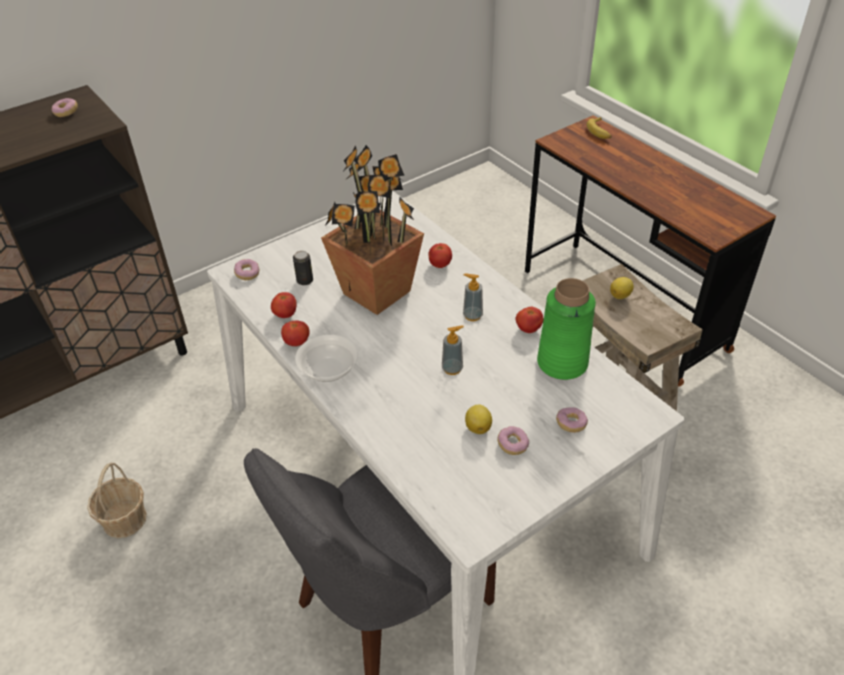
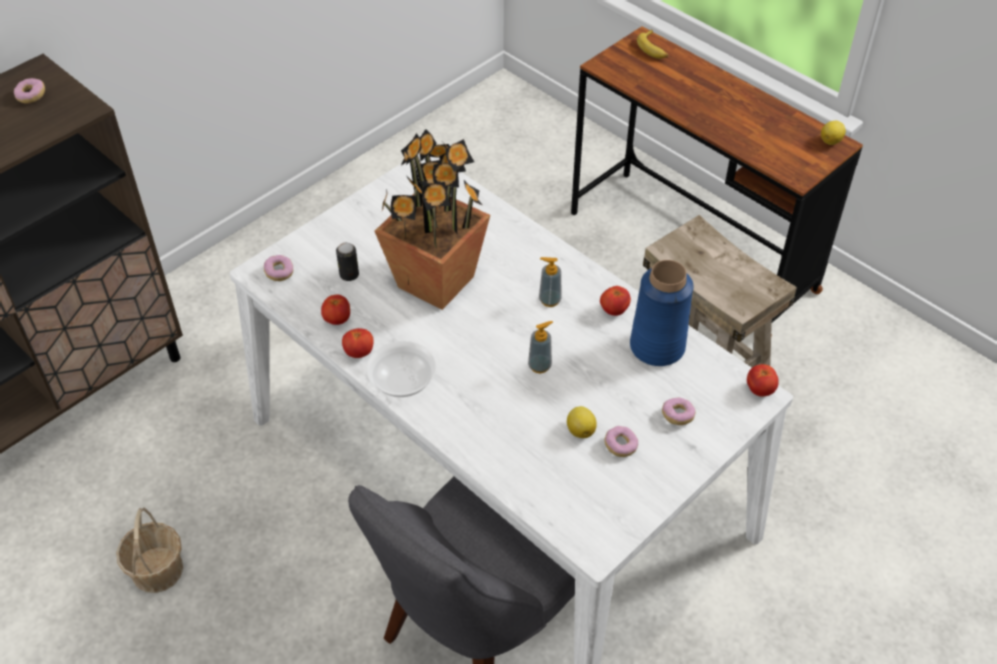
camera: 10 degrees left, 5 degrees up
(440, 264) = (501, 240): tomato -> tomato (760, 390)
(562, 362) = (657, 346): green vase -> blue vase
(620, 295) = (703, 254): lemon -> lemon (831, 141)

